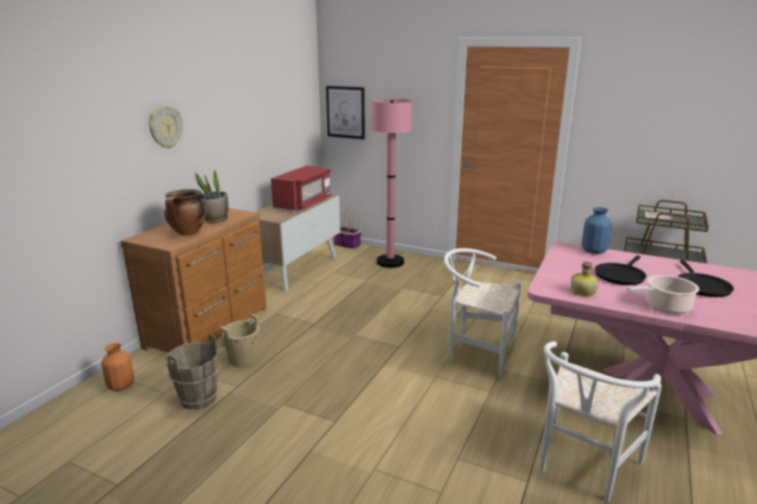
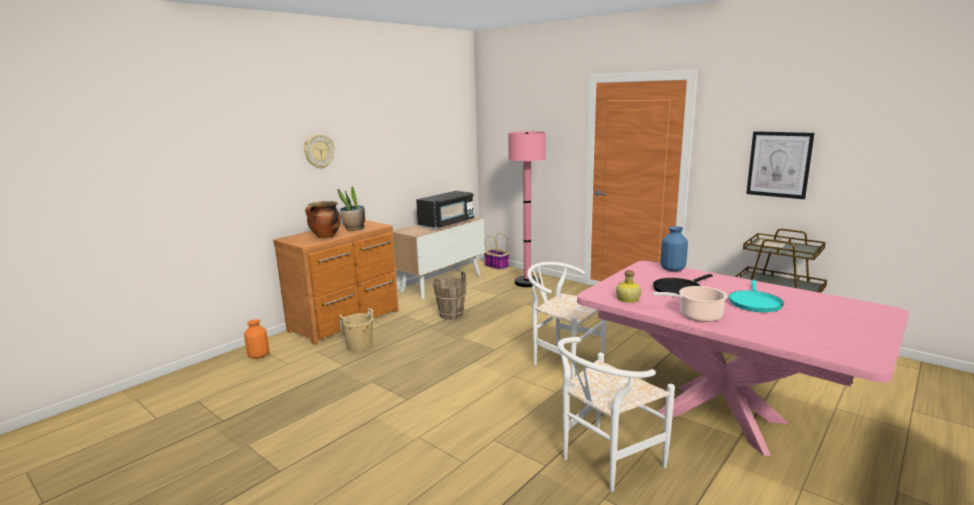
camera: 15 degrees right, 5 degrees down
(198, 399) = (309, 371): brown bucket -> brown bucket (451, 315)
(303, 204) = (447, 223): red microwave -> black microwave
(345, 112) = (497, 145): picture -> picture (779, 164)
(701, 286) = (754, 303): black frying pan -> turquoise frying pan

